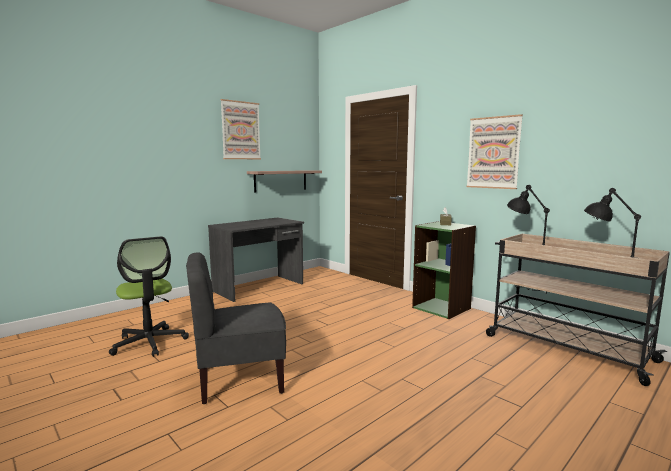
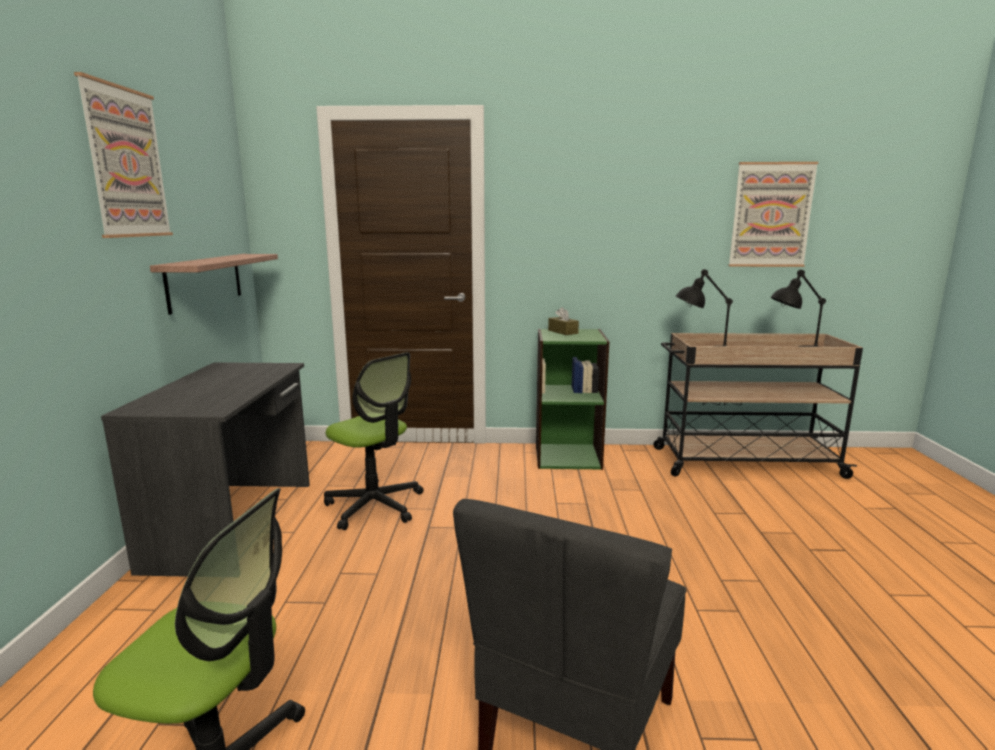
camera: 45 degrees left, 5 degrees up
(311, 297) = (375, 506): none -> office chair
(493, 153) = (622, 224): picture -> picture (771, 215)

